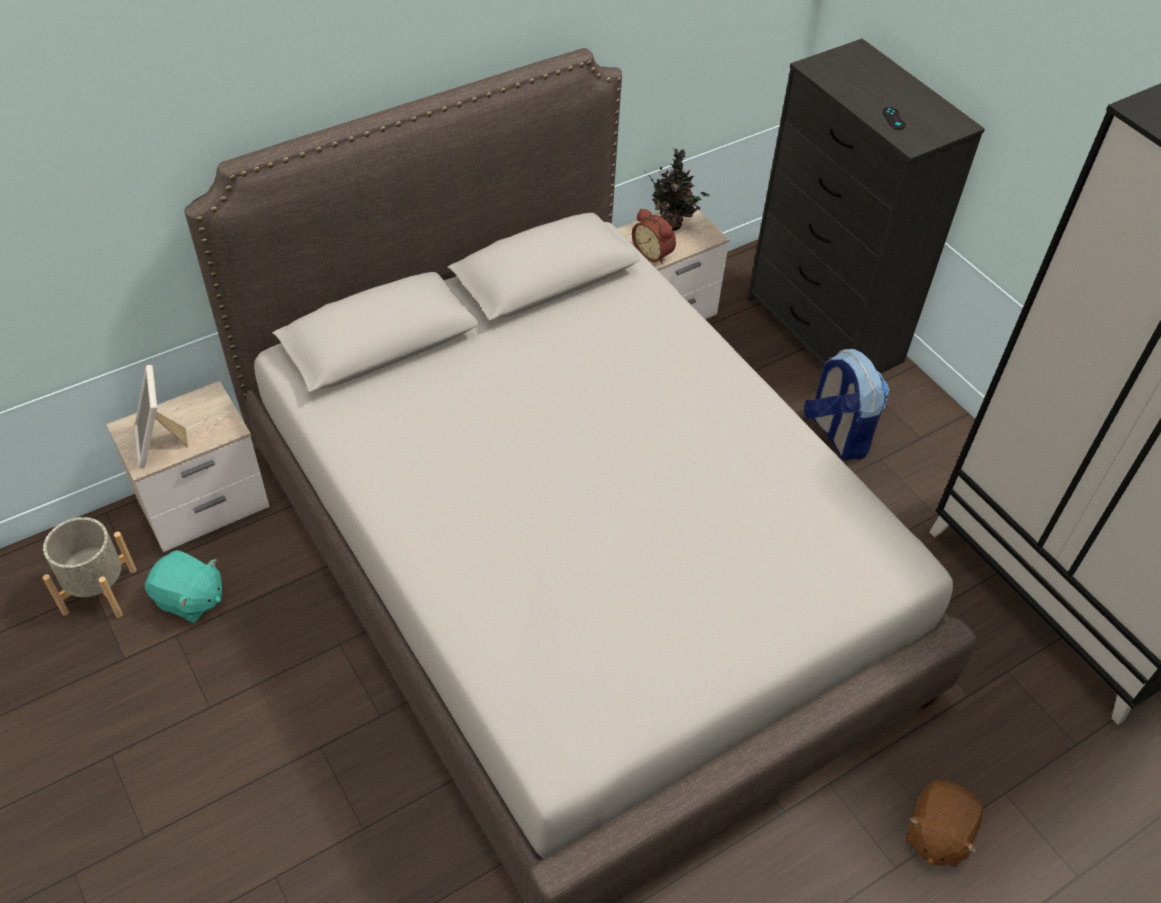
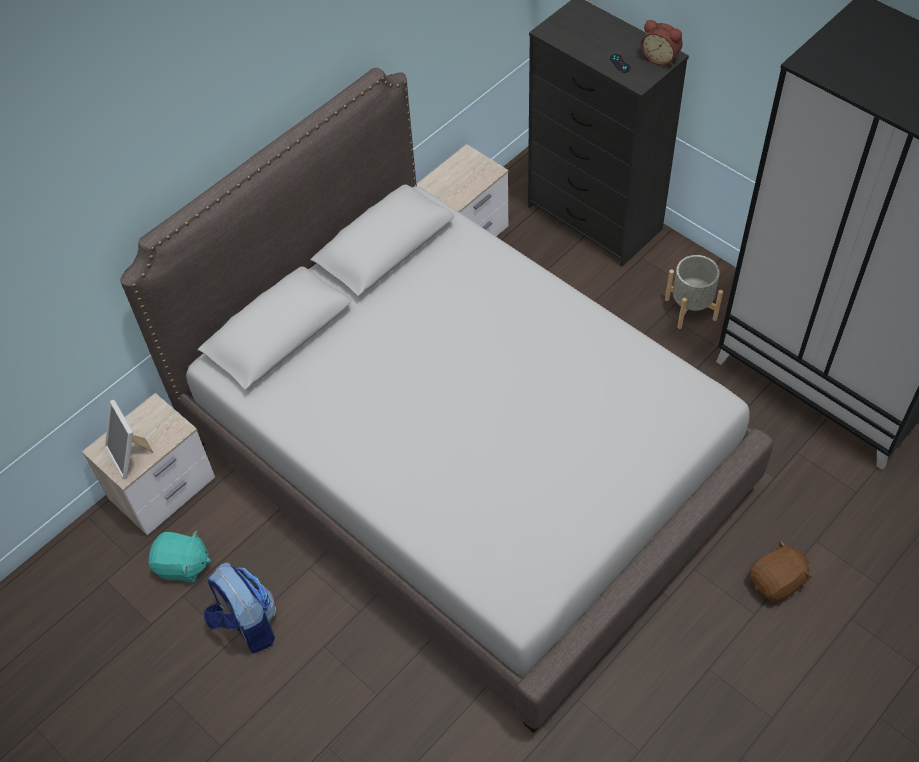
camera: 10 degrees left, 5 degrees up
(99, 591) = (110, 579): grey planter -> grey planter (690, 309)
(654, 253) = (453, 197): alarm clock -> alarm clock (660, 57)
(673, 225) = (460, 168): potted plant -> none
(837, 434) = (628, 302): backpack -> backpack (246, 624)
(936, 834) = (777, 582): brown plush toy -> brown plush toy turned 135 degrees counterclockwise

